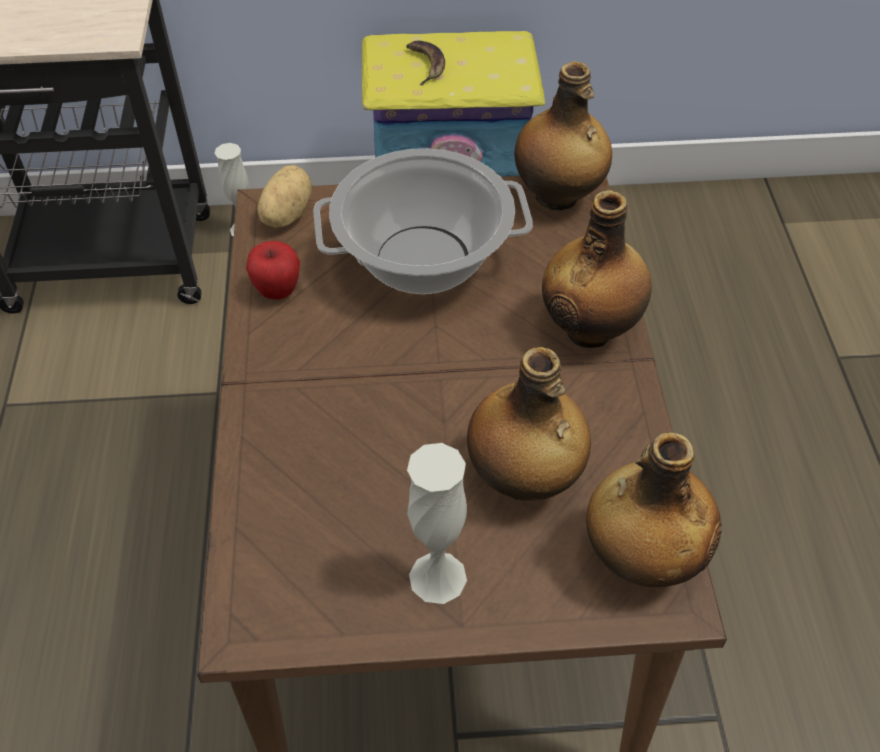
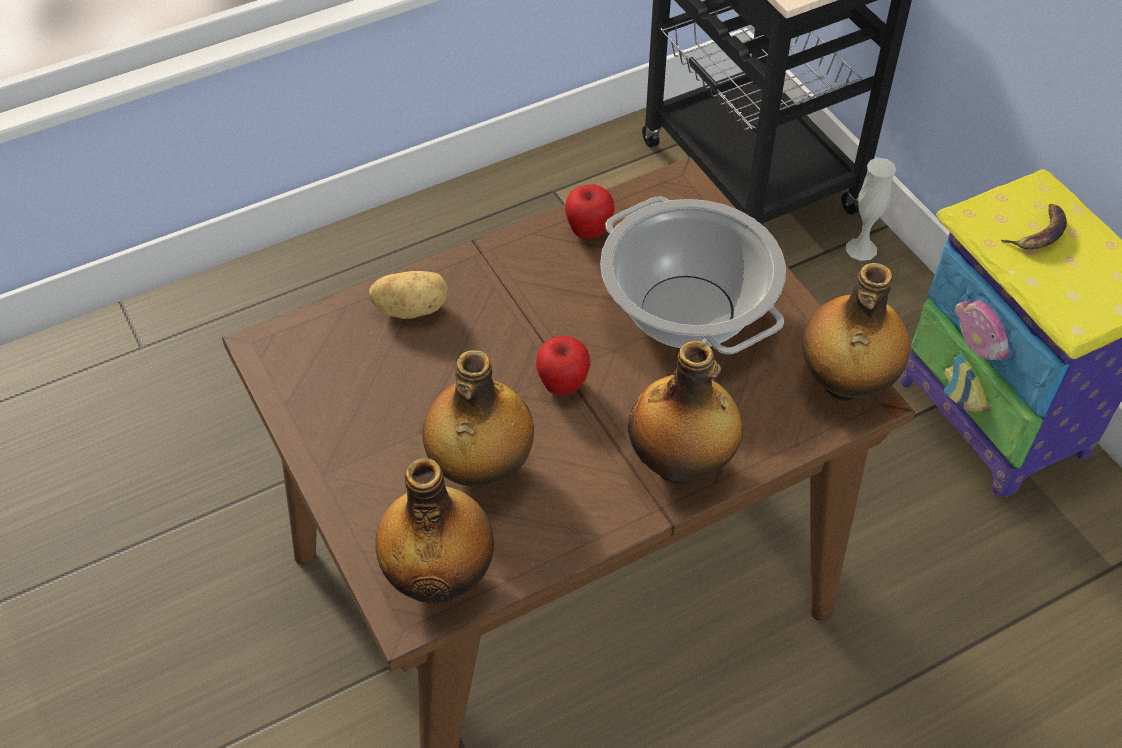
camera: 65 degrees right, 0 degrees up
(285, 214) = (680, 198): potato -> potato (411, 308)
(437, 577) = (358, 443): white vase -> none
(456, 378) = (562, 385): none -> apple

